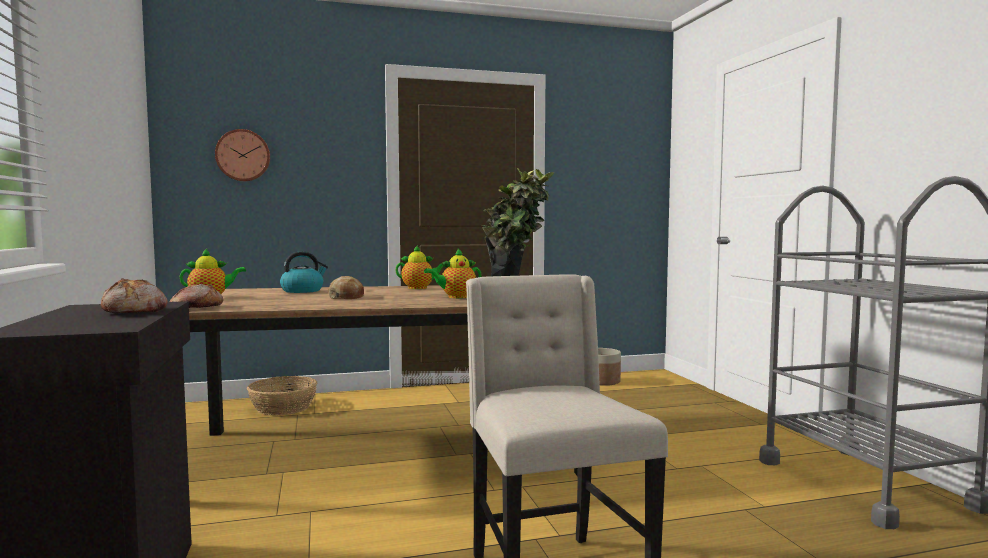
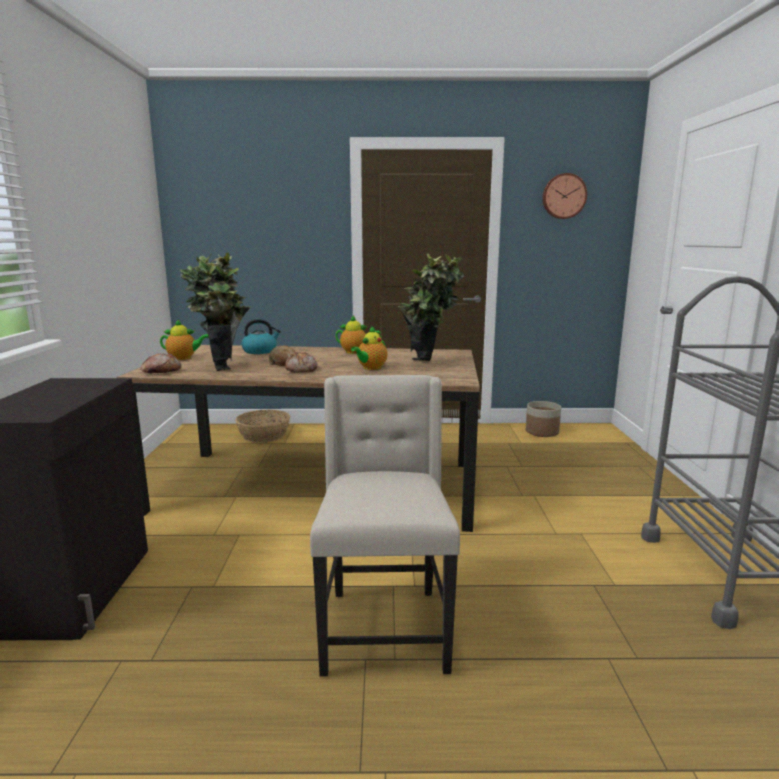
camera: 15 degrees right, 10 degrees up
(136, 311) = (81, 391): bread -> bread (302, 370)
(243, 155) = (232, 226): wall clock -> wall clock (563, 196)
(272, 301) = (222, 365): none -> potted plant
(456, 297) = (370, 368): teapot -> teapot turned 45 degrees counterclockwise

